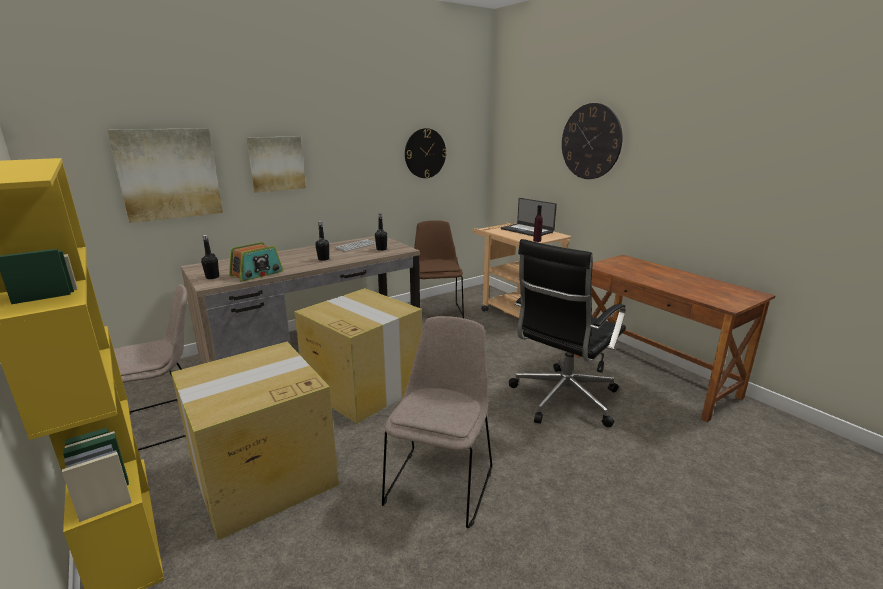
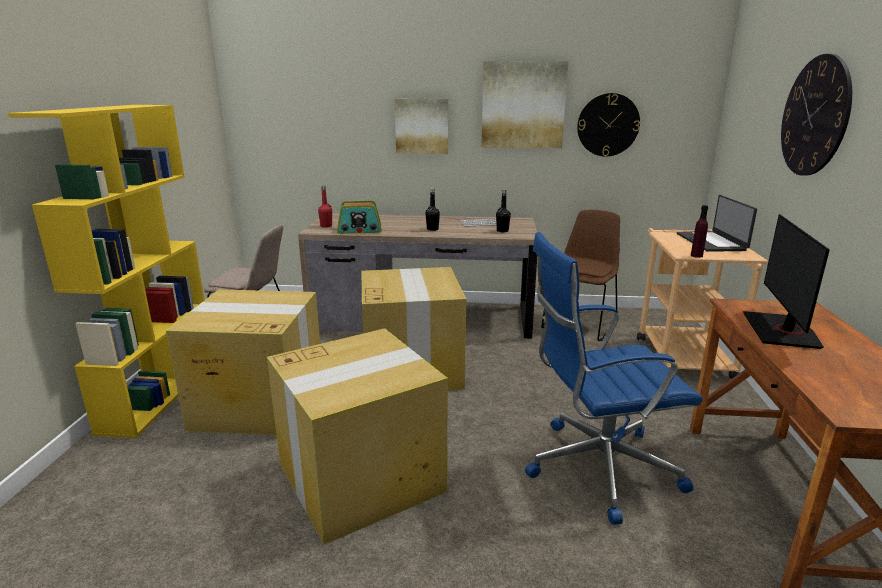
camera: 40 degrees right, 0 degrees up
(169, 174) = (325, 129): picture -> picture (523, 105)
(212, 277) = (326, 226): black bottle -> red bottle
(440, 483) = (362, 477): beige chair -> cardboard box
(562, 399) = (597, 467): black office chair -> blue office chair
(639, 274) = (781, 330): none -> monitor

